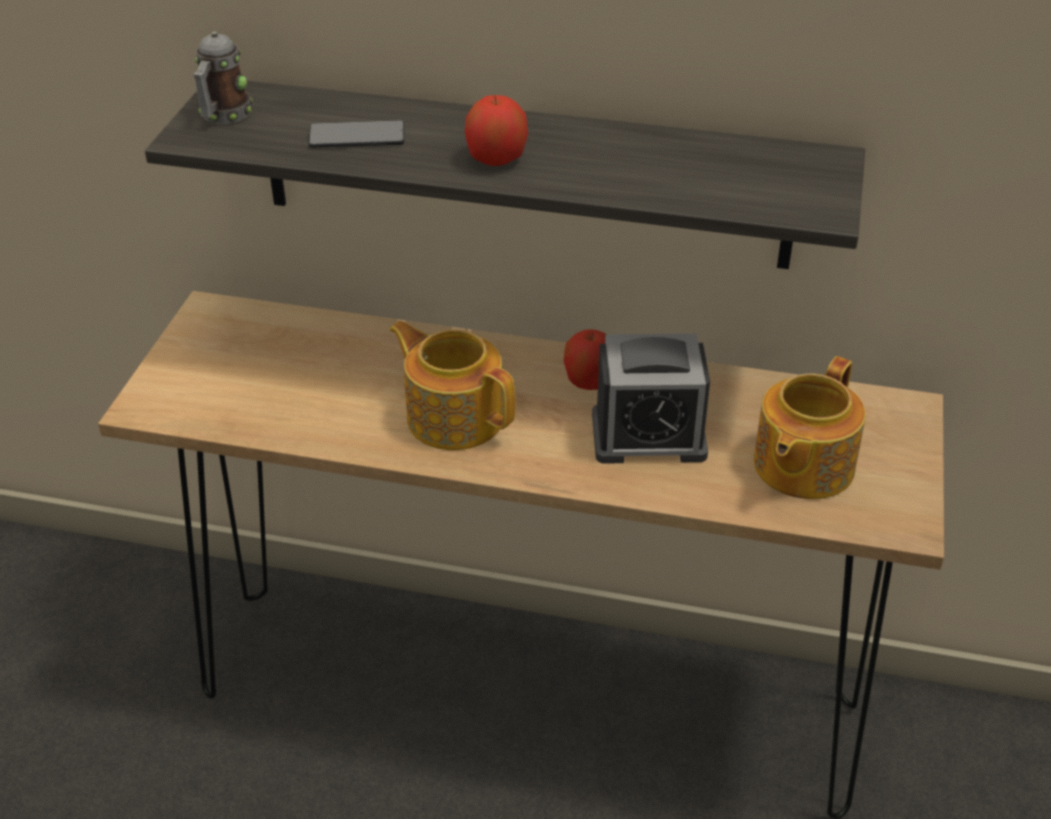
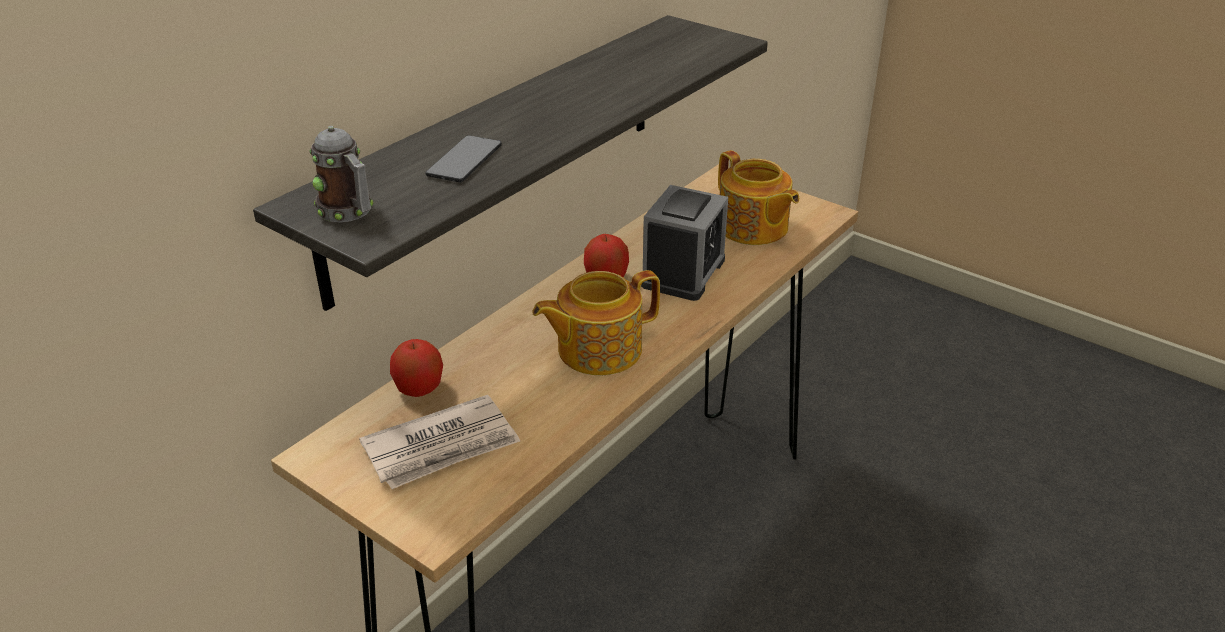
camera: 65 degrees left, 5 degrees down
(250, 372) = (442, 447): none -> newspaper
(496, 160) = (565, 117): apple -> apple (419, 389)

